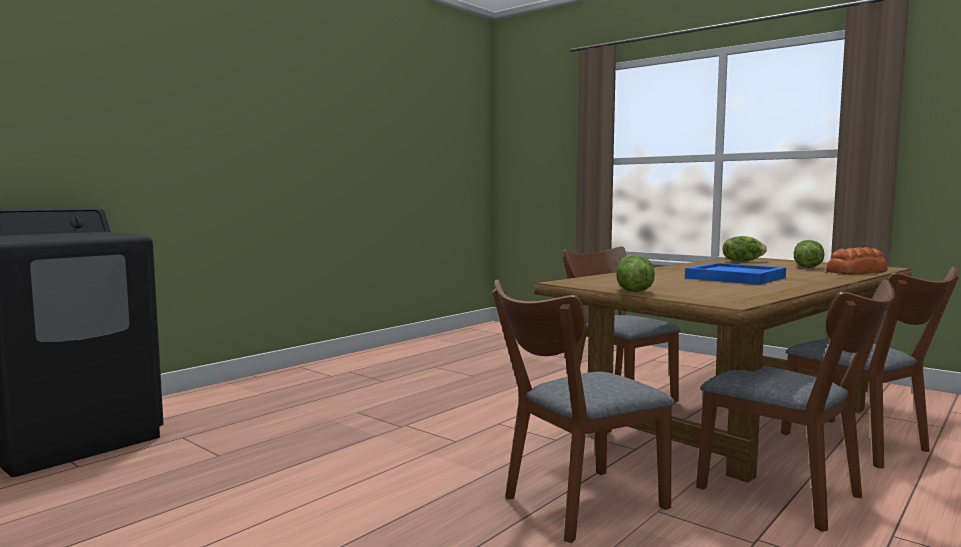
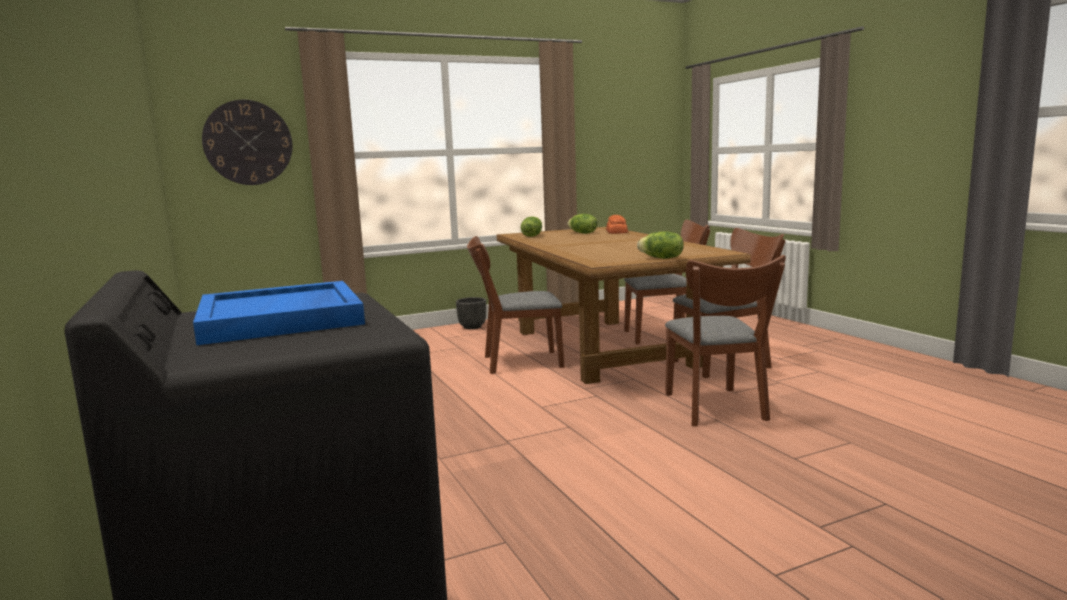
camera: 65 degrees left, 5 degrees up
(544, 151) = (248, 142): none -> wall clock
(705, 361) = (472, 327): none -> black planter
(735, 278) = (619, 243): blue tray -> blue tray (282, 318)

